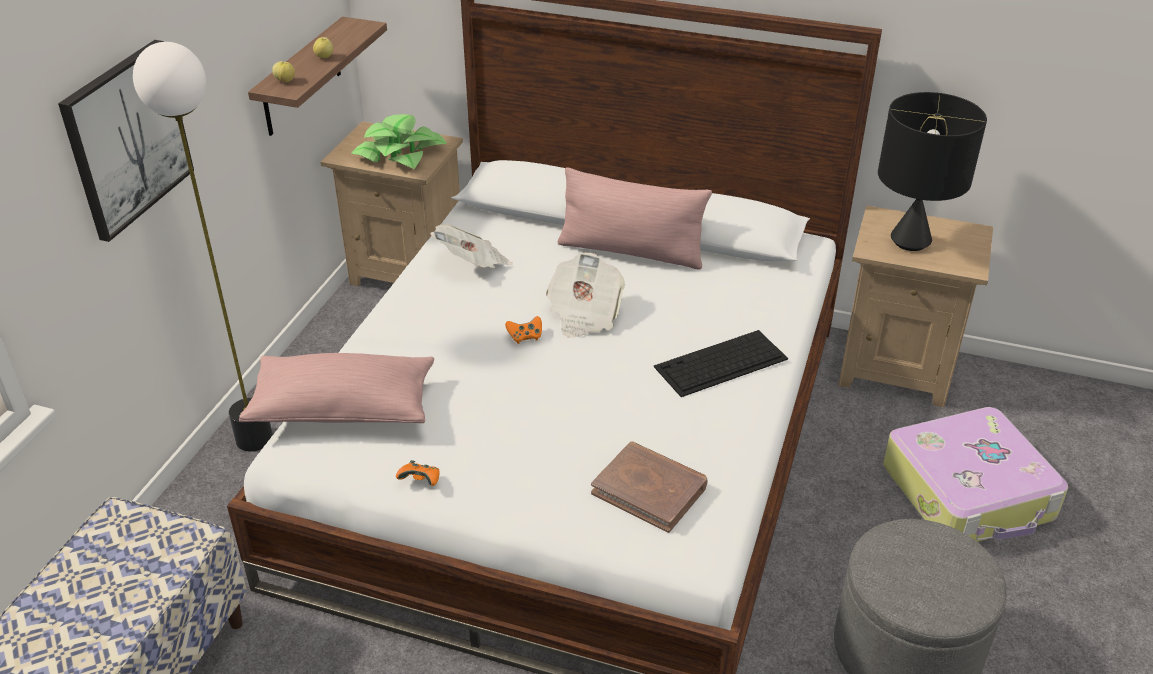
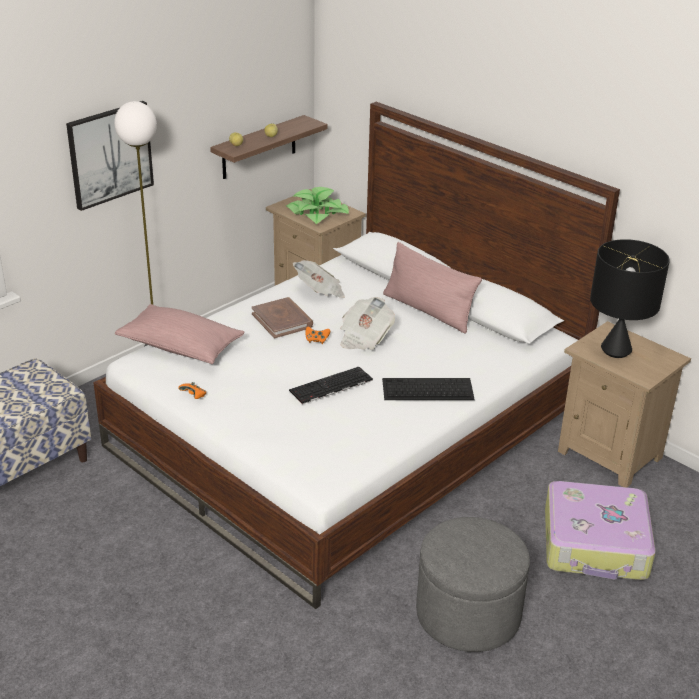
camera: 25 degrees right, 5 degrees down
(598, 400) = (331, 386): none -> keyboard
(649, 489) = (320, 441): brown book -> brown book (282, 320)

